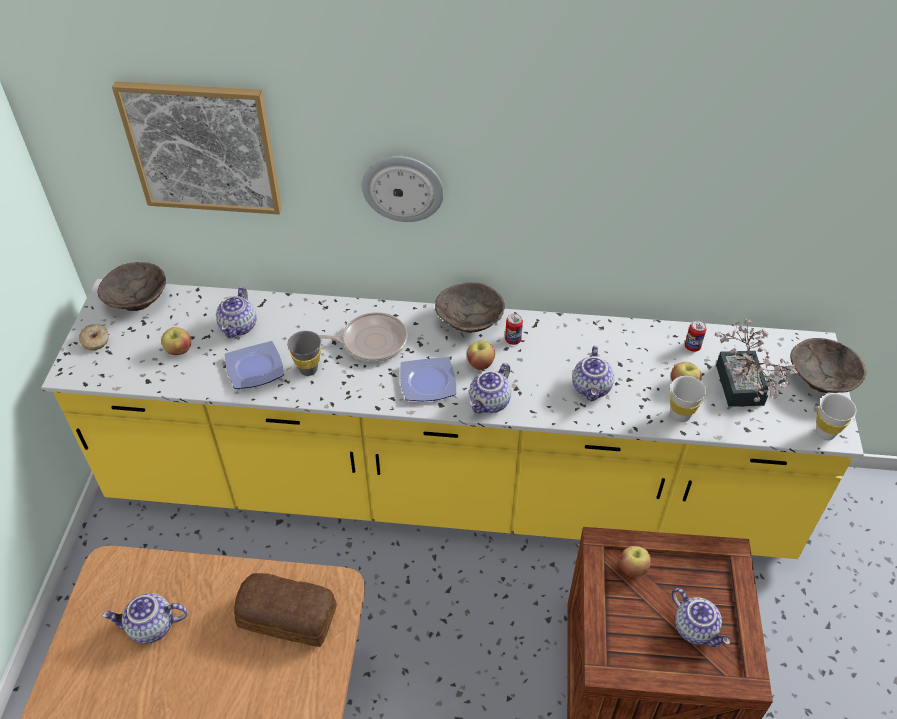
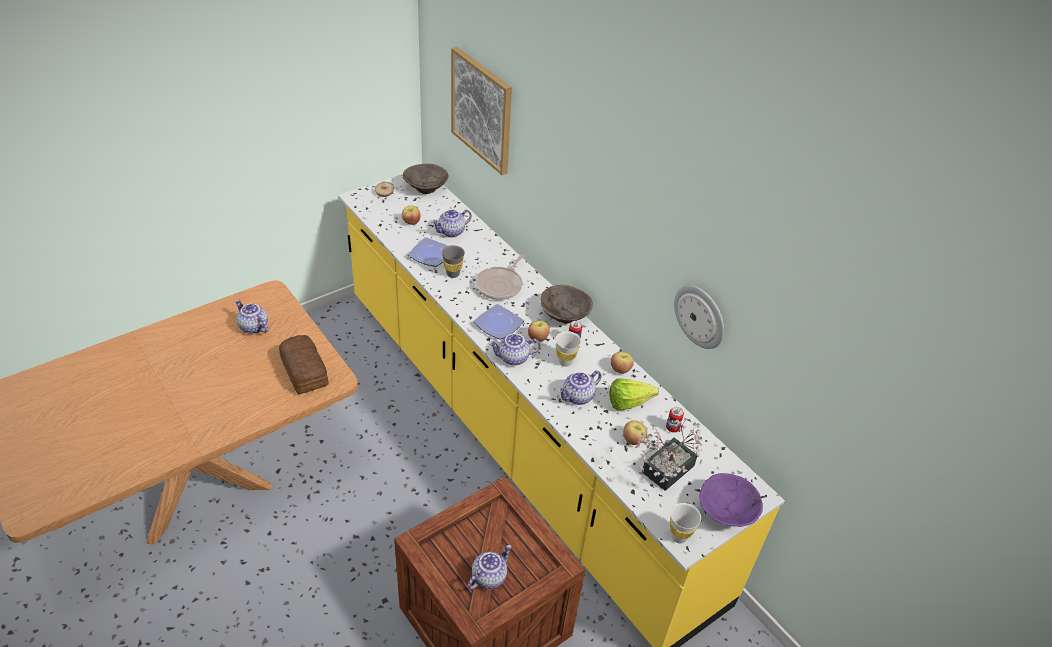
camera: 45 degrees right, 5 degrees down
(370, 342) = (500, 285): frying pan -> frying pan turned 75 degrees clockwise
(403, 188) = (562, 196): wall clock -> wall clock (700, 316)
(633, 568) = (501, 519): apple -> apple (620, 369)
(636, 353) = (632, 403): none -> lettuce
(680, 415) = (605, 451): white cup -> white cup (565, 362)
(696, 628) = (488, 576): teapot -> teapot turned 150 degrees counterclockwise
(821, 381) = (726, 513): brown bowl -> purple bowl

